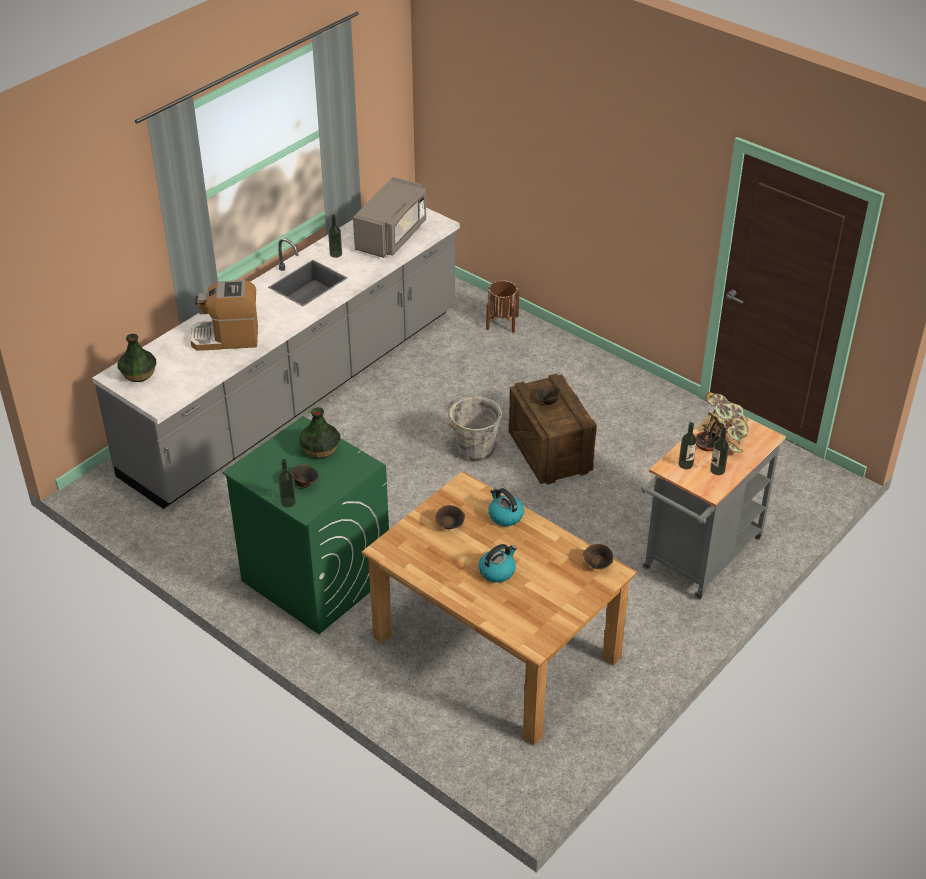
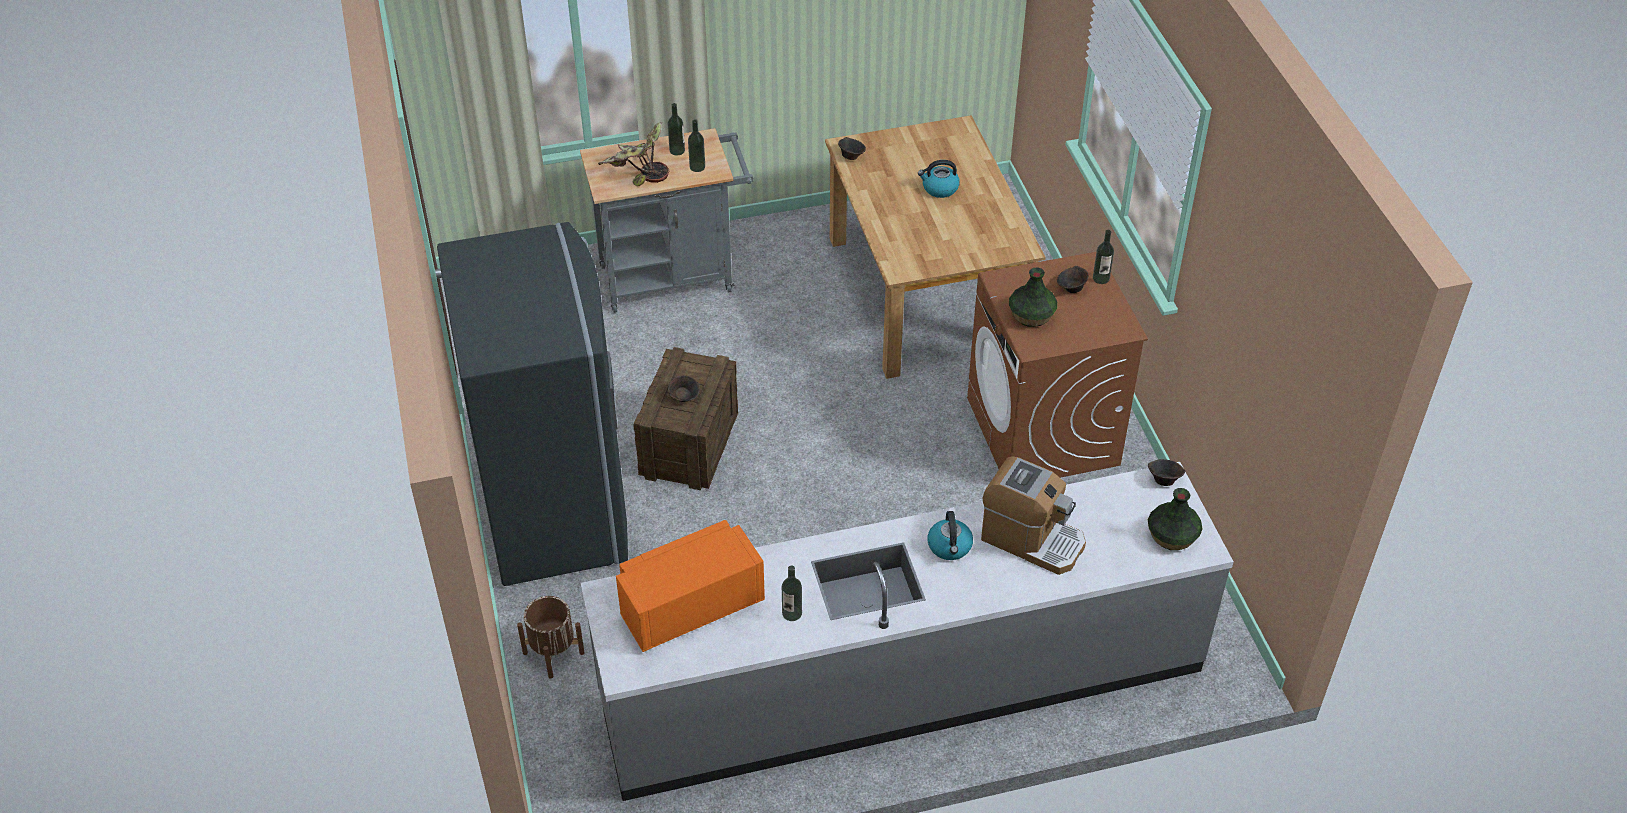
camera: 145 degrees left, 5 degrees up
(315, 577) = (1043, 432): green washing machine -> brown washing machine
(392, 236) = (690, 606): grey microwave -> orange microwave
(450, 525) = (945, 241): brown bowl -> brown bowl (1163, 480)
(474, 451) = (767, 487): grey bucket -> none
(505, 516) = (888, 227): kettle -> kettle (950, 547)
(586, 382) = (556, 507): none -> grey fridge

